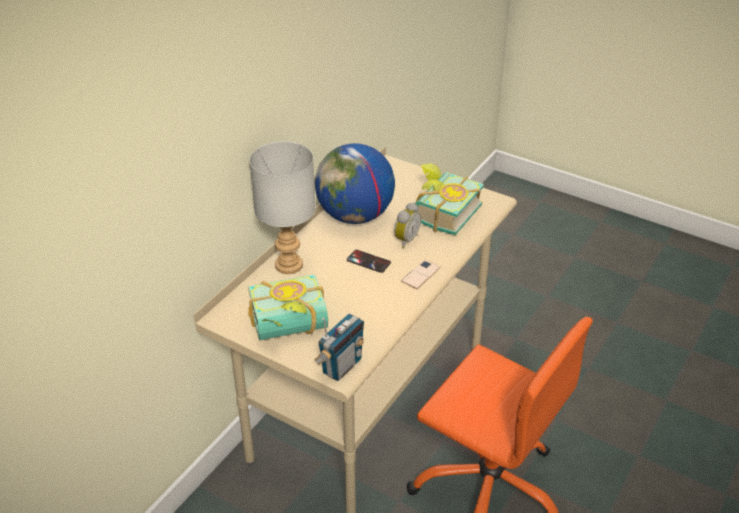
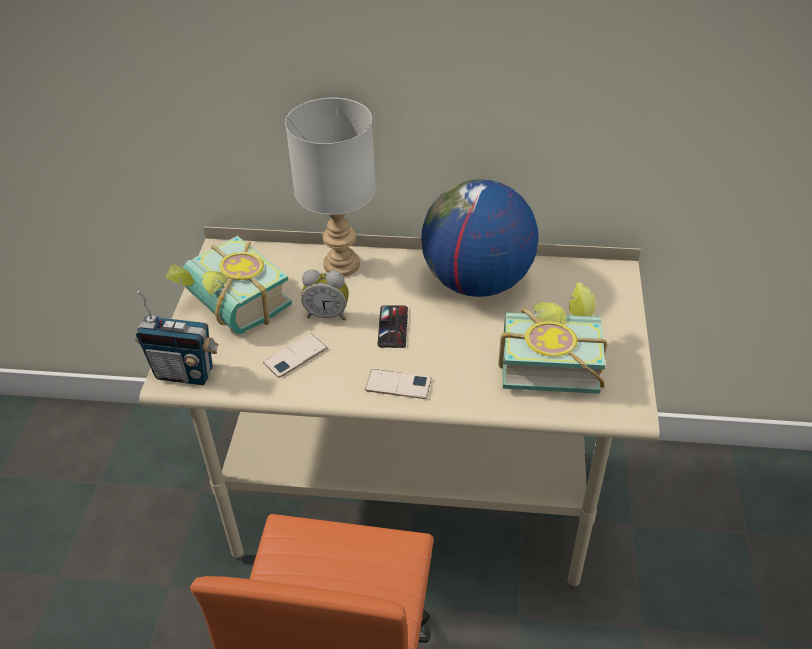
camera: 65 degrees right, 5 degrees up
(363, 310) = (295, 356): none -> phone
(405, 240) = (461, 344): alarm clock -> alarm clock (327, 314)

